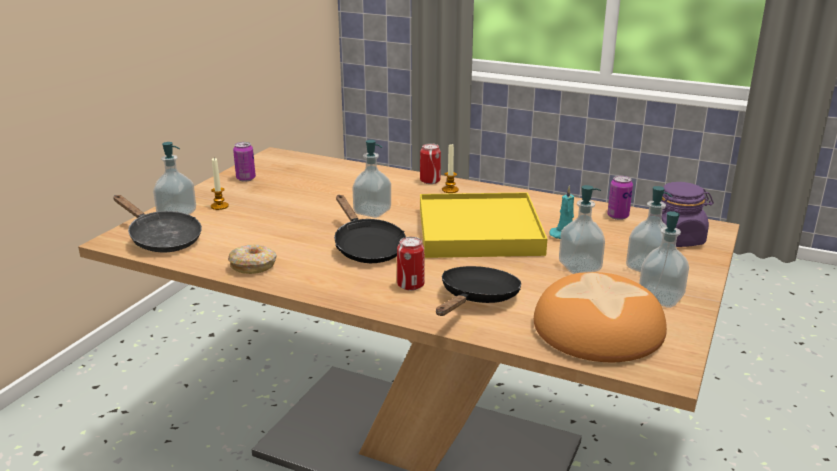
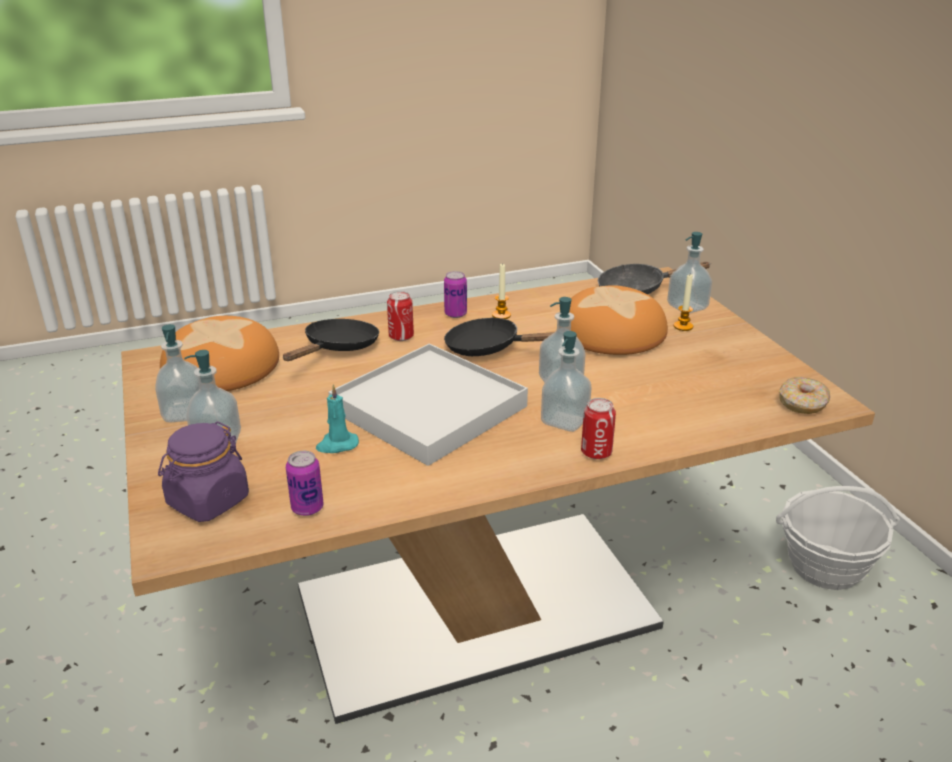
camera: 135 degrees right, 5 degrees up
(194, 342) = (825, 566): none -> basket
(246, 178) = (752, 360): can -> can (455, 314)
(253, 266) = (533, 302): donut -> donut (802, 403)
(267, 222) = (612, 332): none -> bread
(450, 190) = (550, 450): candle -> candle (501, 315)
(476, 299) = (338, 348): black frying pan -> black frying pan turned 135 degrees counterclockwise
(478, 231) = (429, 408): yellow tray -> white tray
(579, 267) = (286, 413): soap dispenser -> soap dispenser (564, 421)

